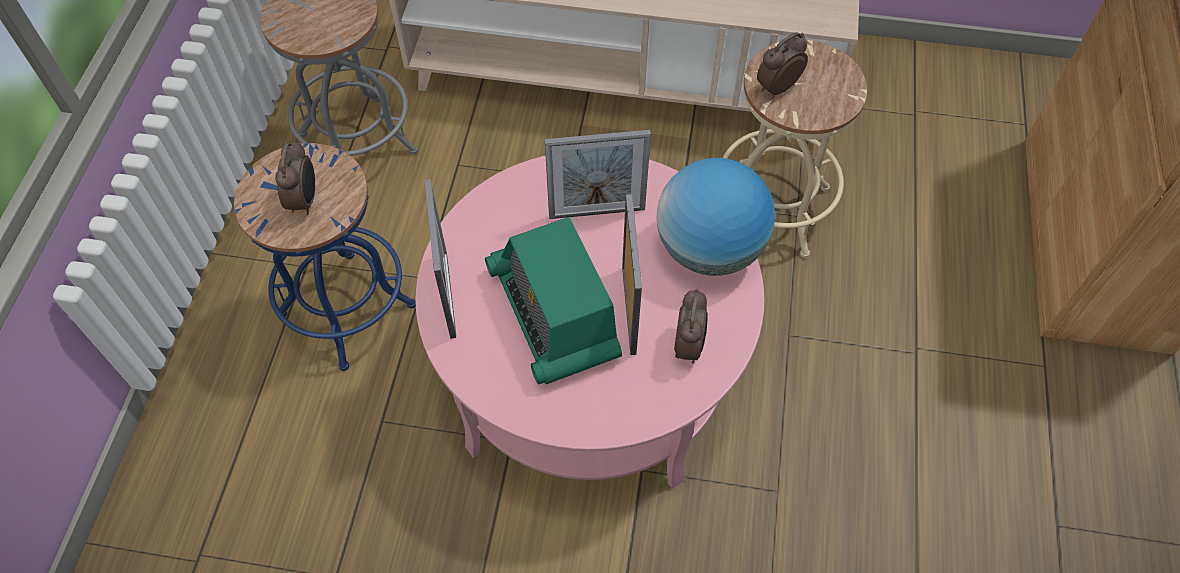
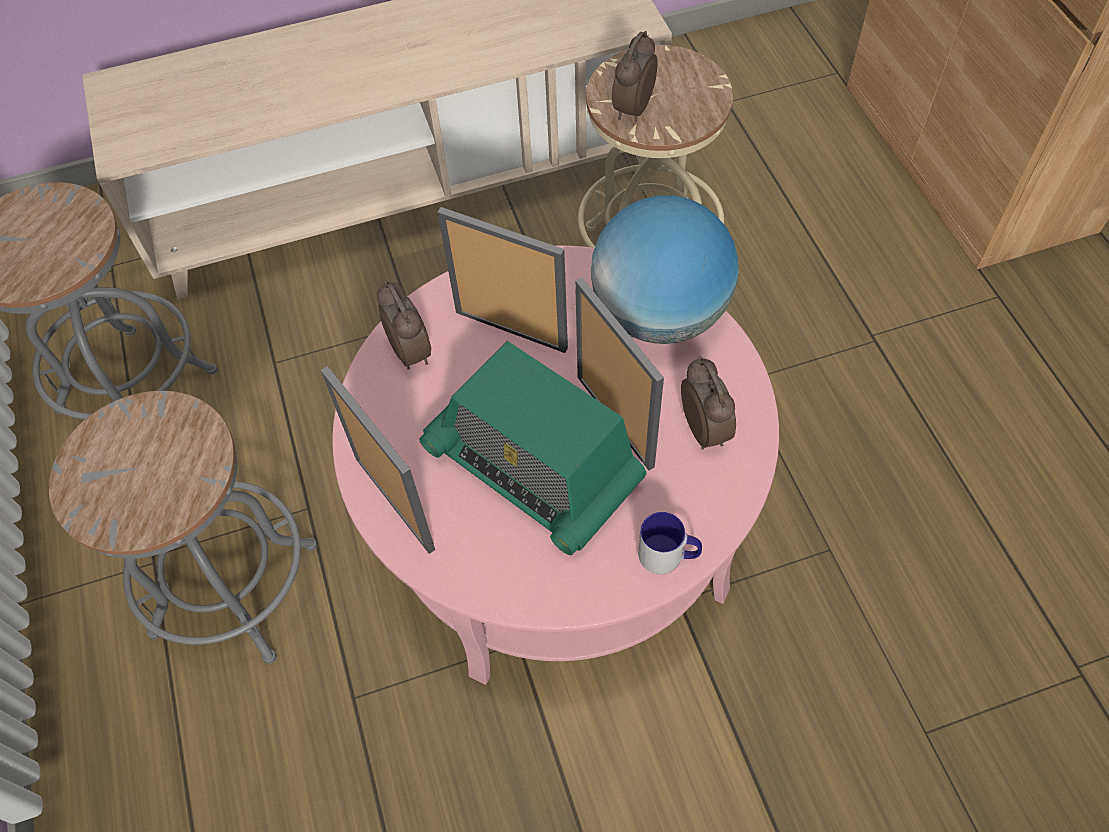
camera: 25 degrees left, 0 degrees up
(305, 200) = (152, 472): alarm clock -> alarm clock (411, 351)
(347, 309) = (235, 589): blue stool -> grey stool
(597, 212) = (511, 330): picture frame -> picture frame turned 120 degrees counterclockwise
(607, 419) = (668, 555): none -> mug

